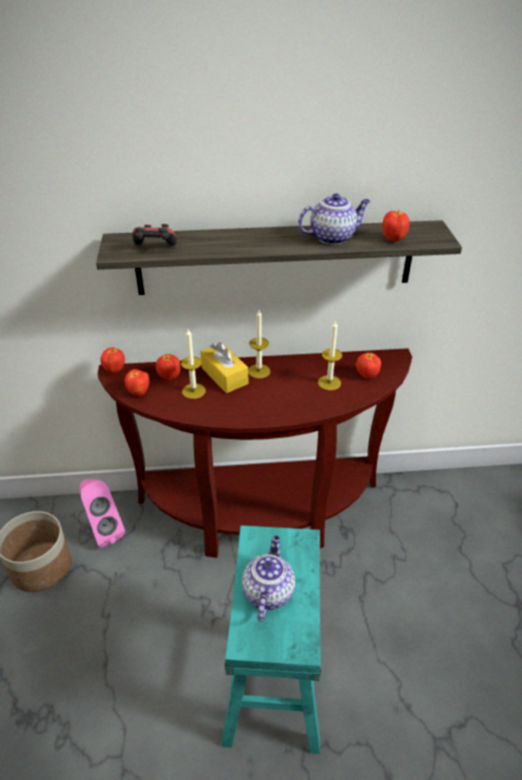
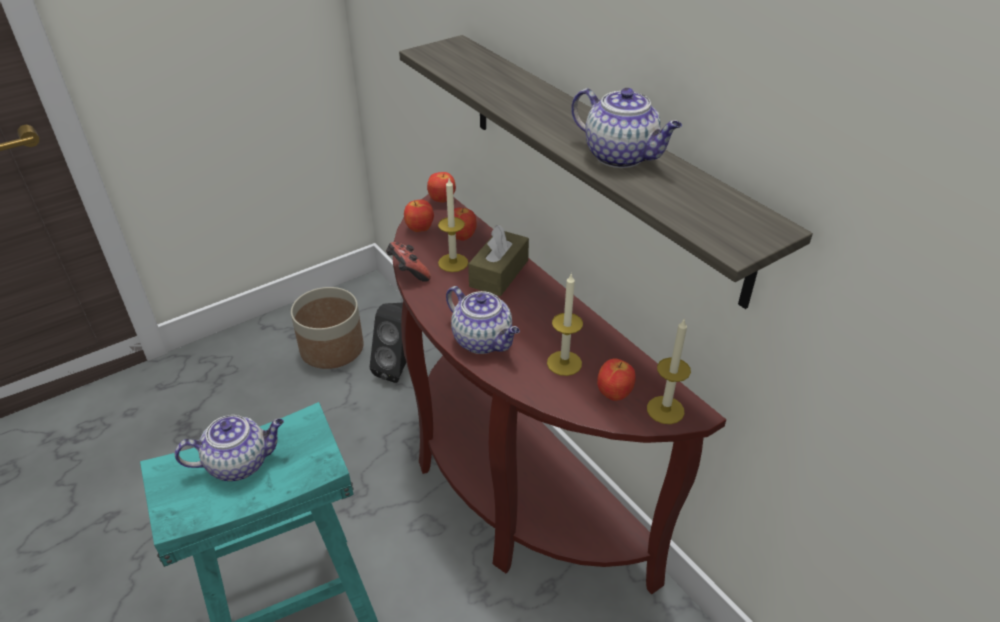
camera: 60 degrees right, 0 degrees up
(104, 531) = (398, 367): pink speaker -> black speaker
(155, 249) = (457, 66): game controller -> game controller (408, 273)
(224, 376) = (499, 273): yellow tissue box -> brown tissue box
(259, 371) = (532, 295): candle -> candle (665, 410)
(285, 406) = (483, 341): none -> teapot
(393, 239) = (676, 203): apple -> none

